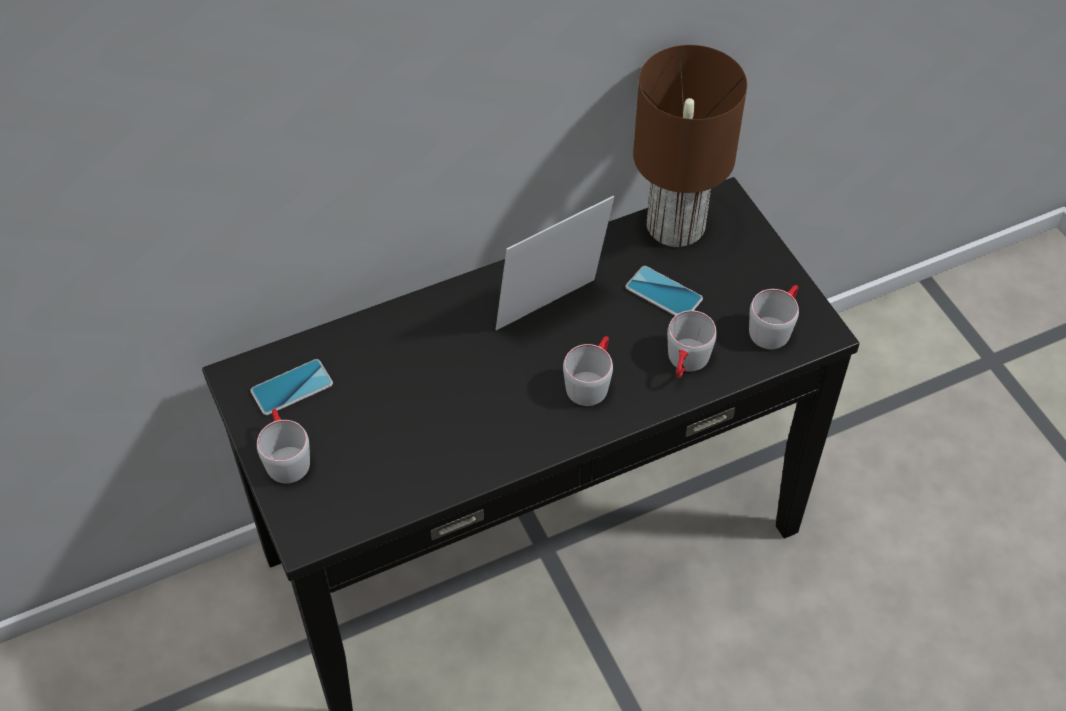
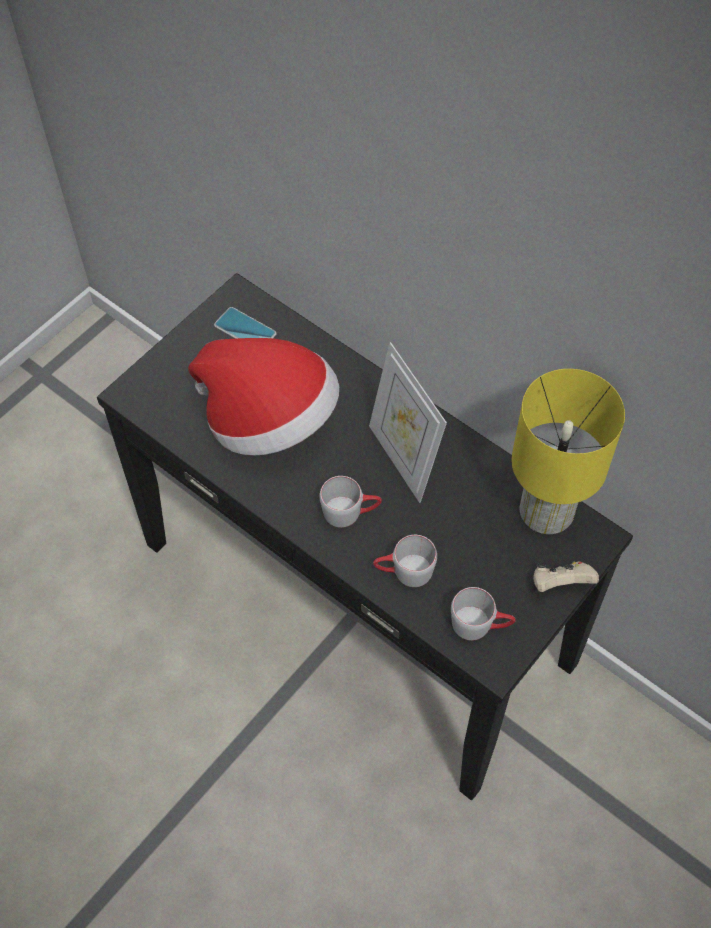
camera: 65 degrees right, 5 degrees up
(285, 456) = (186, 352): grey mug -> none
(431, 410) = (269, 420): none -> hat
(552, 312) = (403, 459): picture frame -> picture frame turned 150 degrees counterclockwise
(663, 293) = (468, 529): phone -> none
(674, 227) = (544, 511): brown table lamp -> yellow table lamp
(759, 249) = (560, 584): none -> beige game controller

